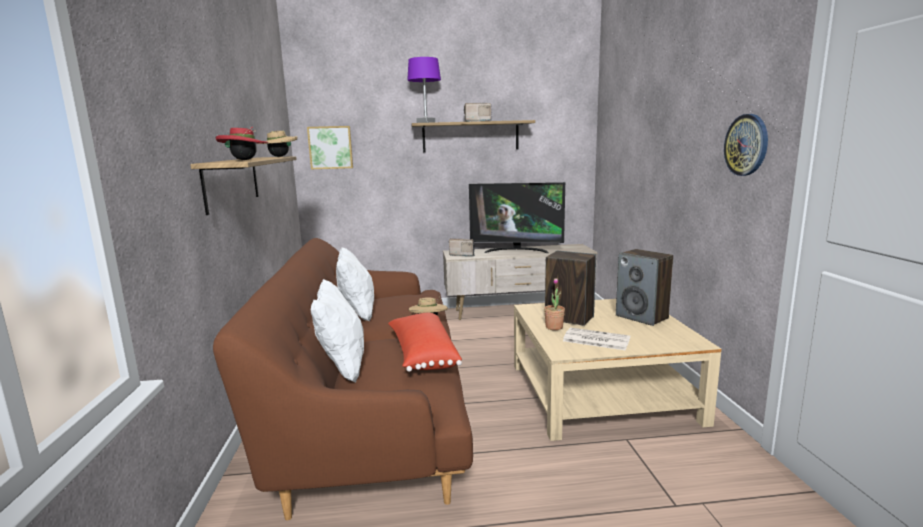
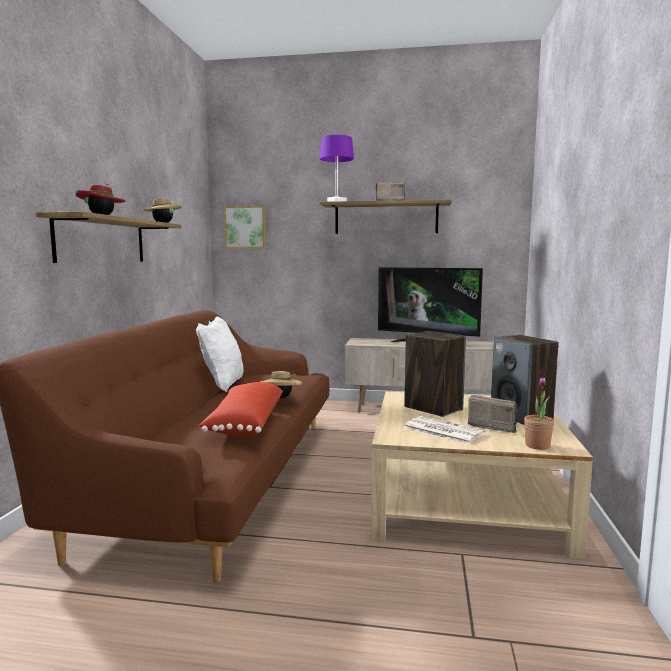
camera: 15 degrees right, 5 degrees down
(342, 368) = (159, 426): white pillow -> none
(462, 255) = (366, 342): radio -> radio (492, 426)
(554, 327) = (407, 415): potted plant -> potted plant (537, 445)
(746, 145) = (634, 202): wall clock -> none

